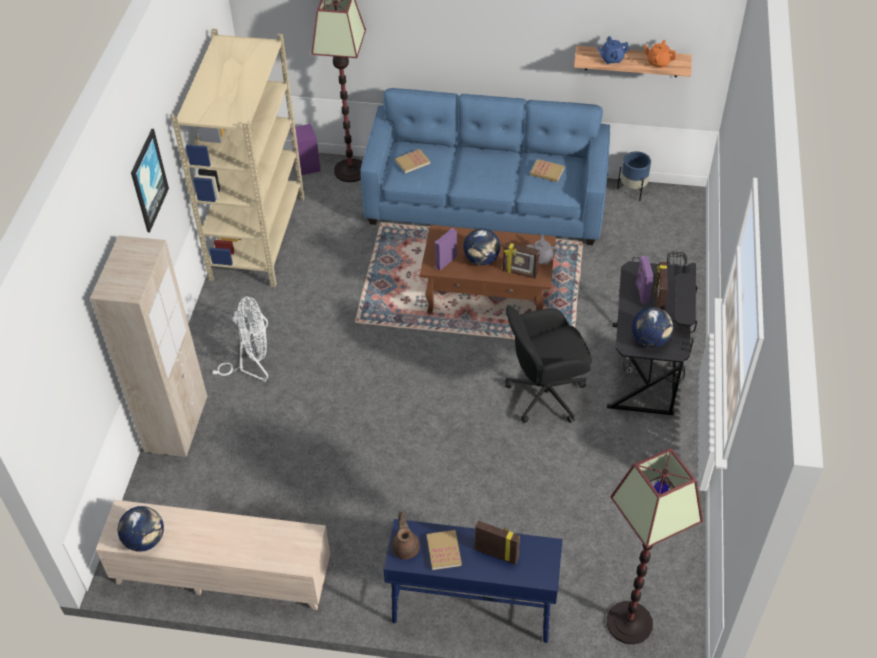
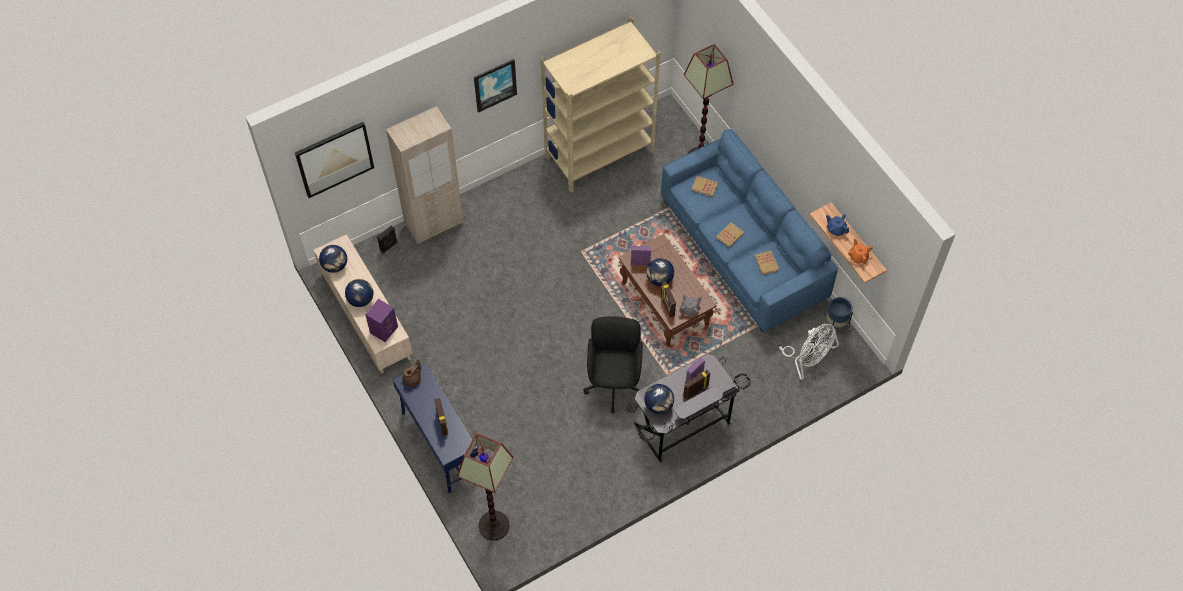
camera: 50 degrees right, 10 degrees up
(57, 383) = (334, 159): none -> picture
(156, 489) = (389, 247): none -> black speaker
(222, 543) = (361, 300): none -> globe
(250, 358) = (509, 221): white fan -> white fan (808, 358)
(306, 165) = (681, 132): purple speaker -> purple speaker (384, 329)
(444, 551) = (424, 398): book -> book (730, 235)
(544, 395) = (614, 385): black office chair -> black office chair turned 60 degrees clockwise

